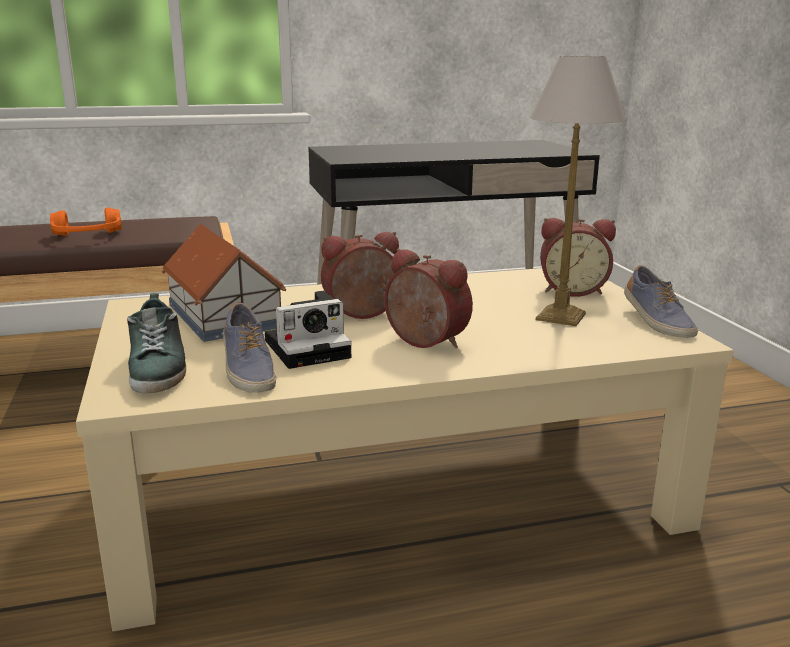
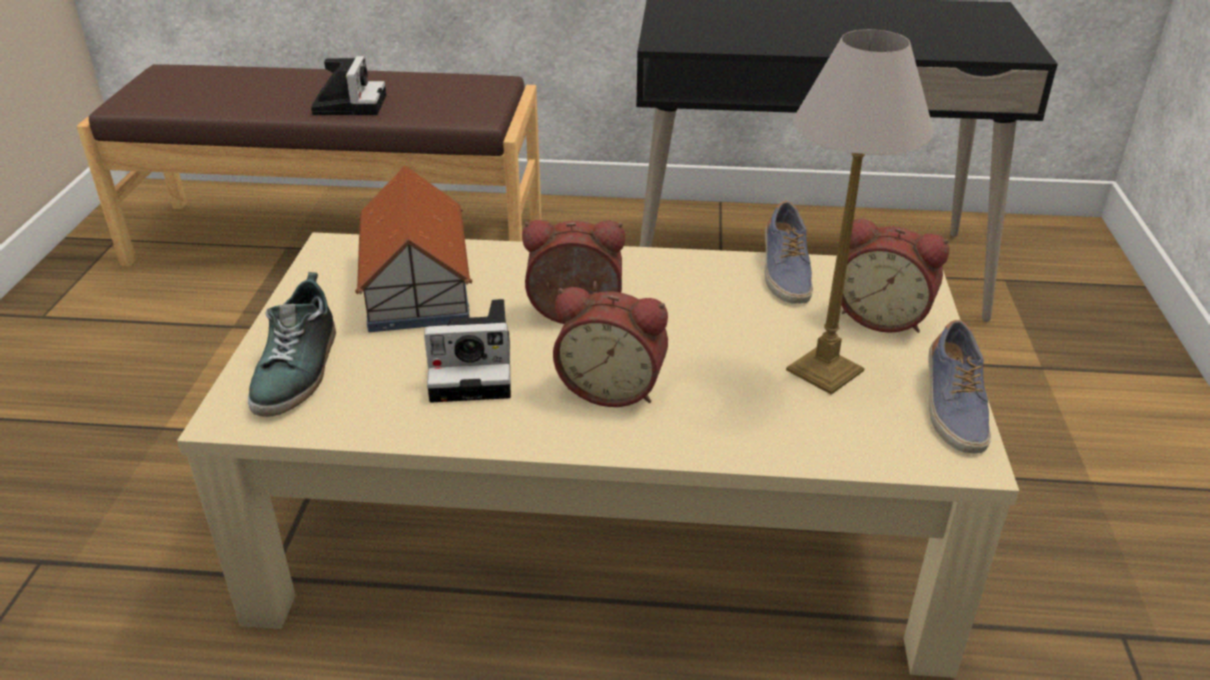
camera: 20 degrees right, 15 degrees up
(88, 236) = (349, 103): orange headphones -> camera
(247, 370) = (385, 394): shoe -> shoe (784, 272)
(423, 343) = (612, 387): alarm clock -> alarm clock turned 135 degrees clockwise

